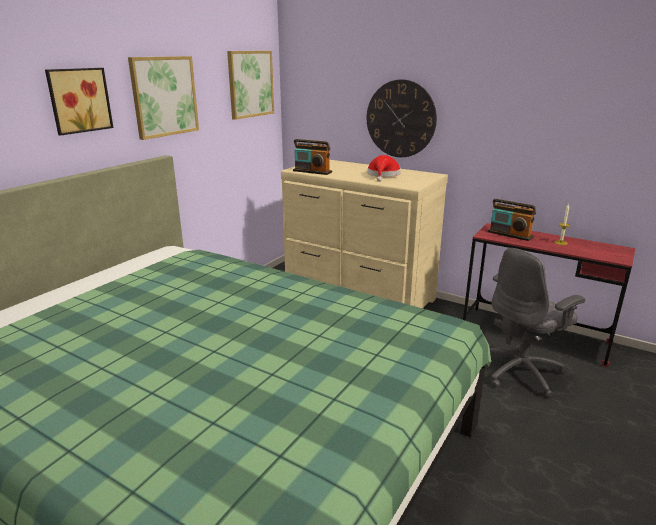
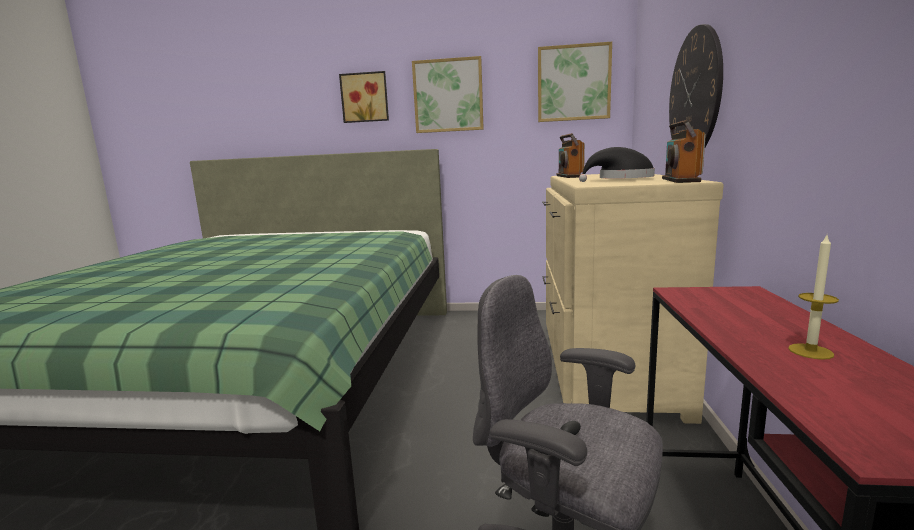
camera: 65 degrees right, 10 degrees down
(383, 175) = (621, 179): red hat -> black hat
(510, 234) = (733, 305): radio -> radio (679, 180)

